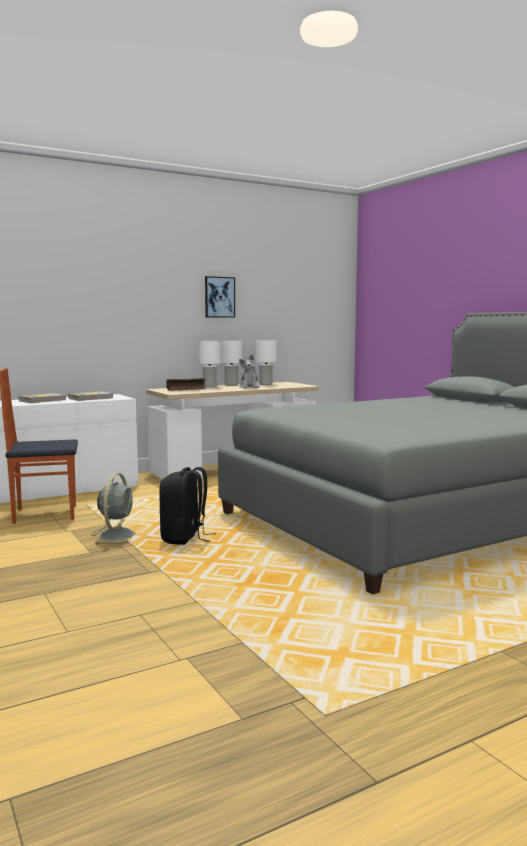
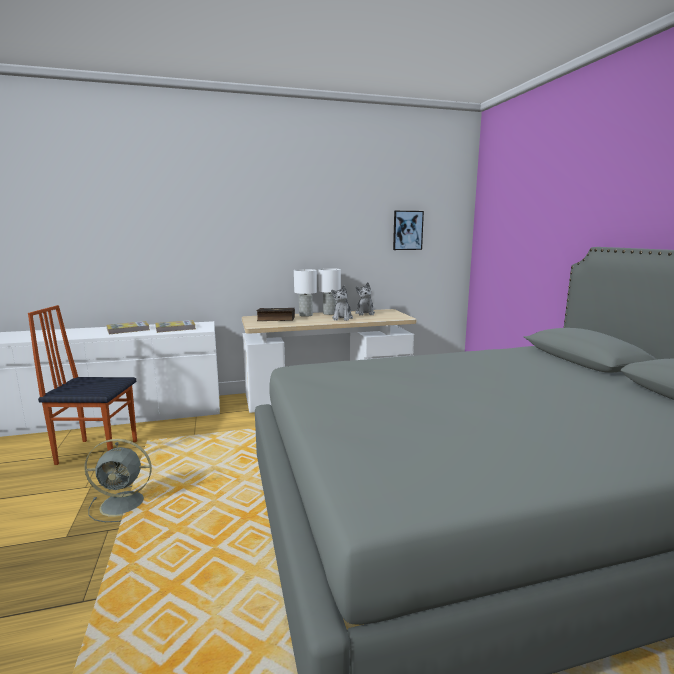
camera: 15 degrees right, 5 degrees up
(118, 535) = (125, 503): grey fan -> grey fan turned 60 degrees clockwise
(184, 538) = (184, 523): black backpack -> none
(219, 297) = (320, 225): picture -> picture (407, 230)
(265, 384) = (365, 313): white table lamp -> plush toy

